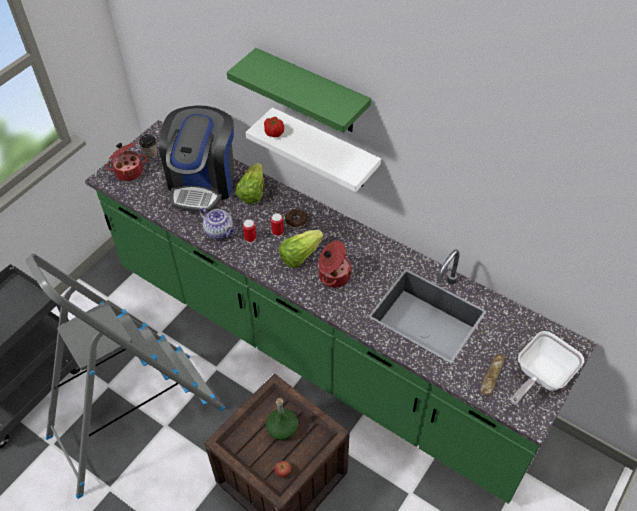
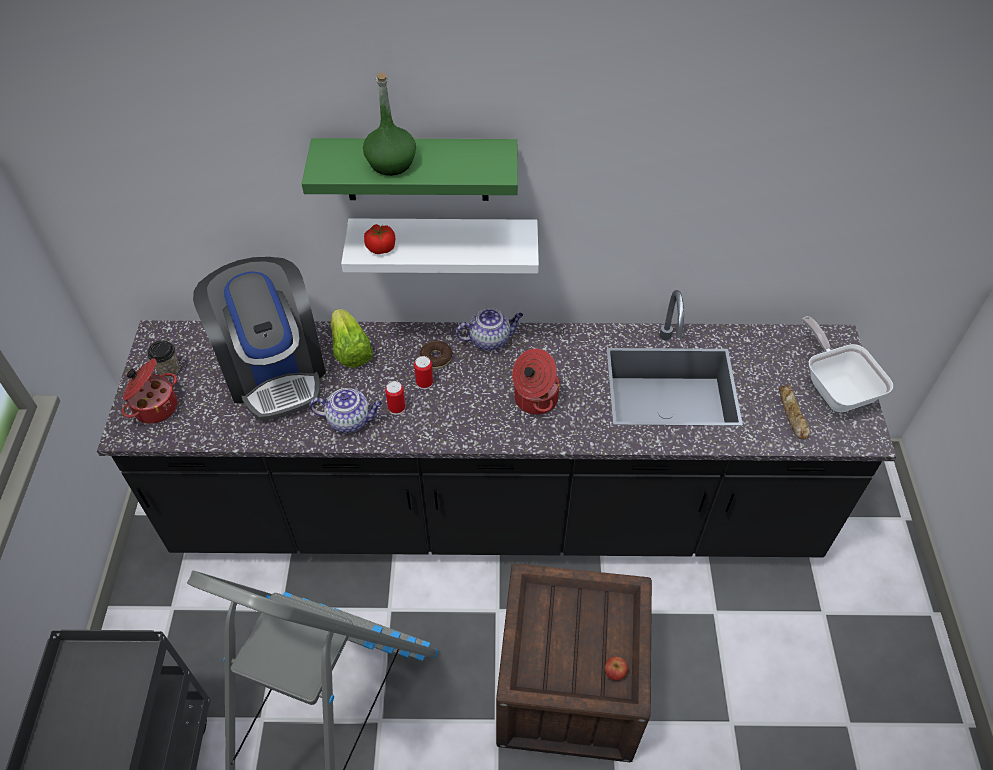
camera: 35 degrees left, 0 degrees up
(282, 429) = (573, 623): green bottle -> green bottle (391, 163)
(300, 255) = (475, 396): lettuce -> none
(319, 349) = (496, 514): green counter -> black counter
(337, 226) = (490, 339): none -> teapot
(540, 376) = (835, 388): frying pan -> frying pan turned 150 degrees clockwise

